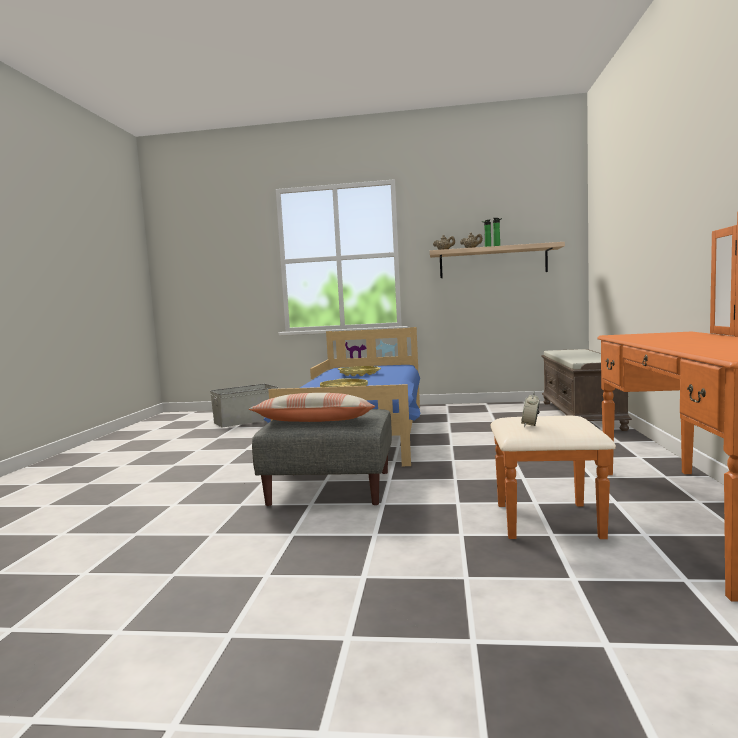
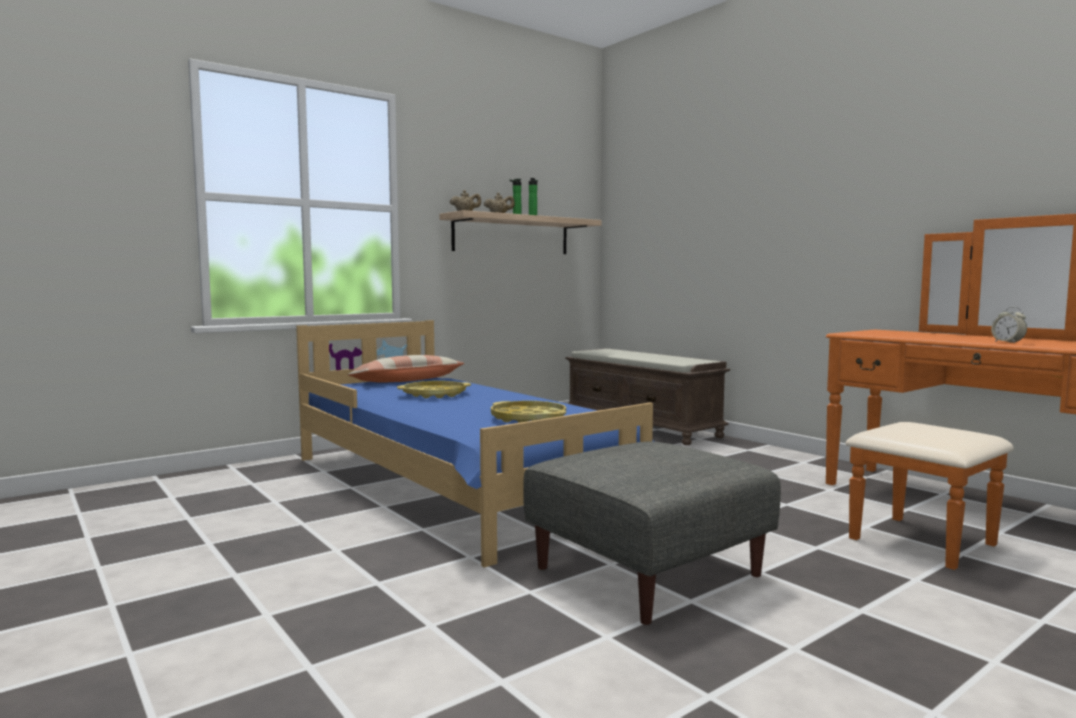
camera: 45 degrees left, 0 degrees up
(246, 420) = (176, 501): grey storage box -> none
(315, 421) = (667, 470): pillow -> pillow (407, 381)
(530, 425) = (940, 436): alarm clock -> alarm clock (1008, 342)

